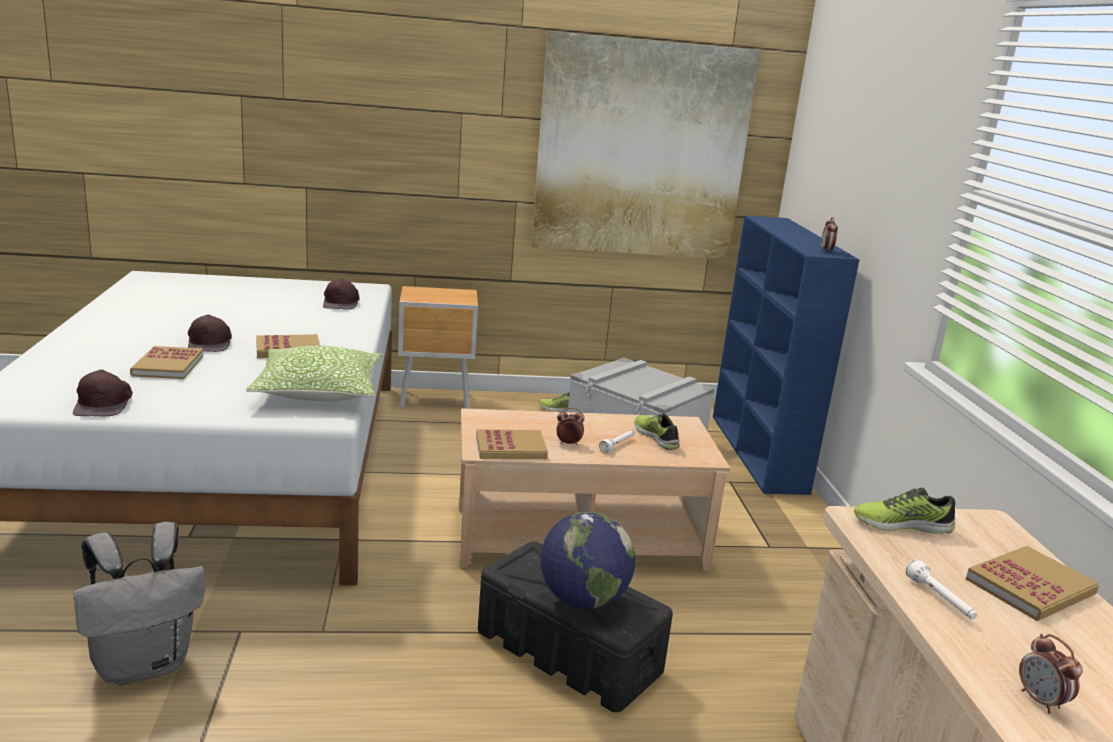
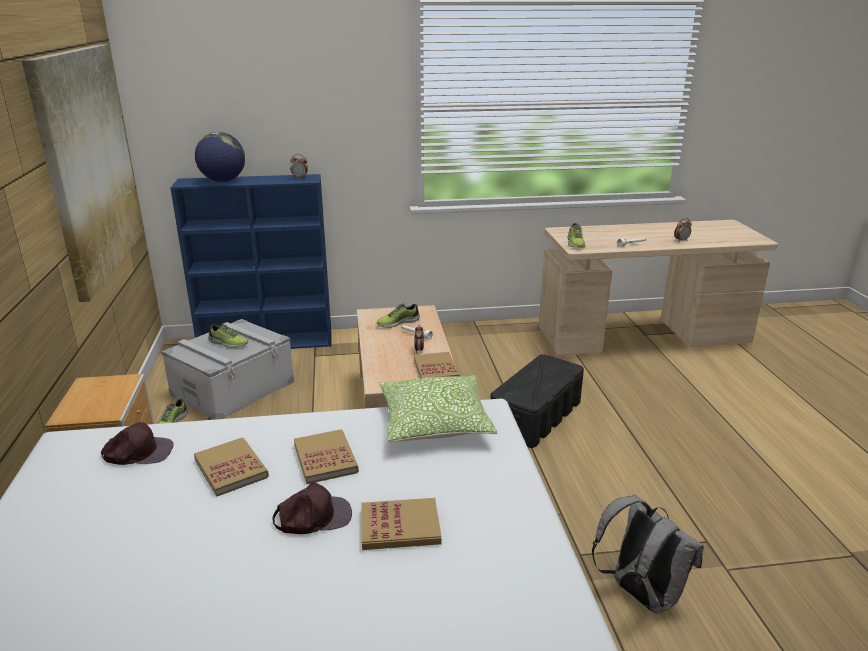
camera: 90 degrees left, 5 degrees up
(104, 403) = (522, 537): brown cap -> none
(583, 600) = (549, 376): globe -> globe (223, 181)
(644, 381) = (227, 343): none -> shoe
(1030, 587) = (608, 232): book -> book (231, 468)

